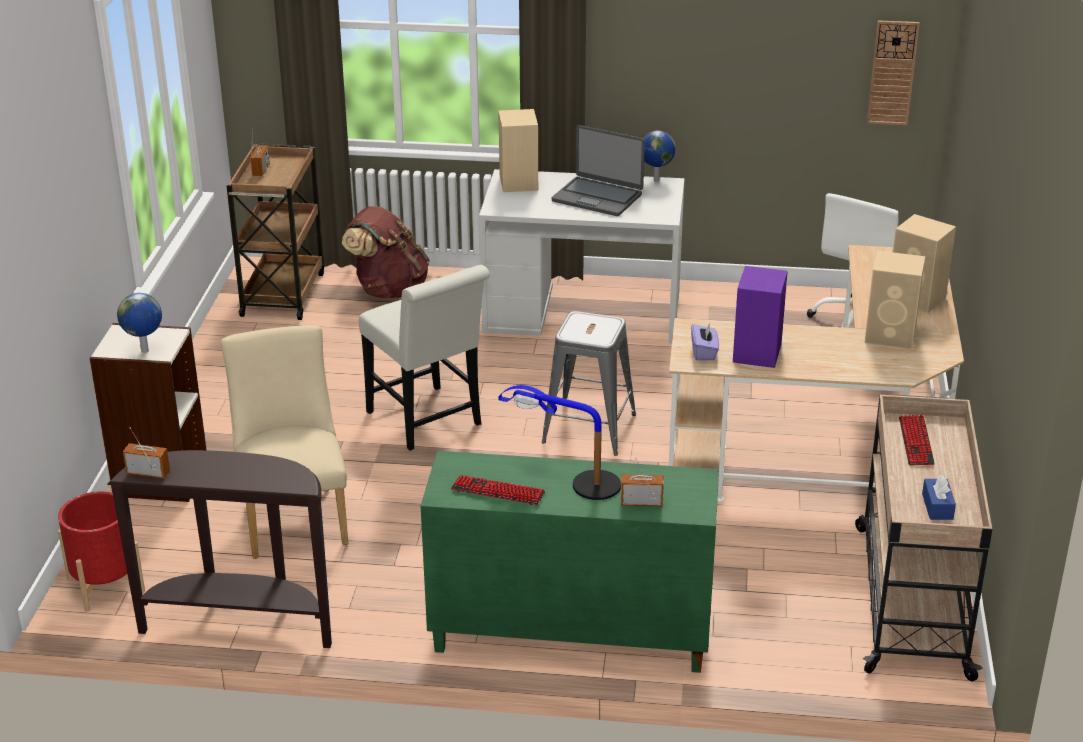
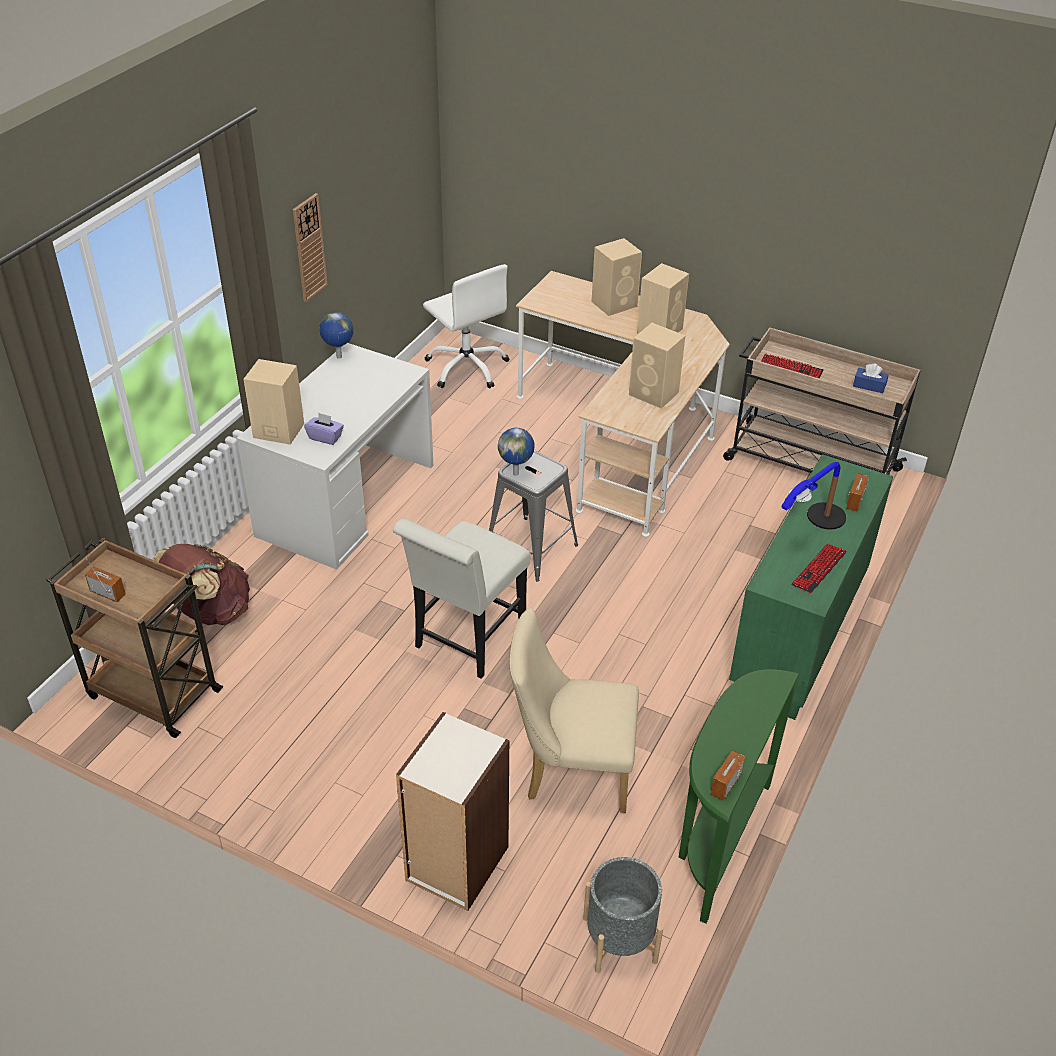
camera: 70 degrees left, 10 degrees up
(106, 585) = (619, 939): red planter -> grey planter
(145, 351) = (475, 755): globe -> globe (516, 473)
(240, 623) = (716, 841): brown console table -> green console table
(428, 422) = (465, 642): white chair -> white chair turned 135 degrees clockwise
(597, 197) = (345, 395): laptop -> none
(704, 352) = (640, 417): purple tissue box -> purple tissue box (325, 437)
(757, 354) = (654, 394): purple speaker -> beige speaker
(892, 73) = (414, 170): wall clock -> wall clock (309, 248)

